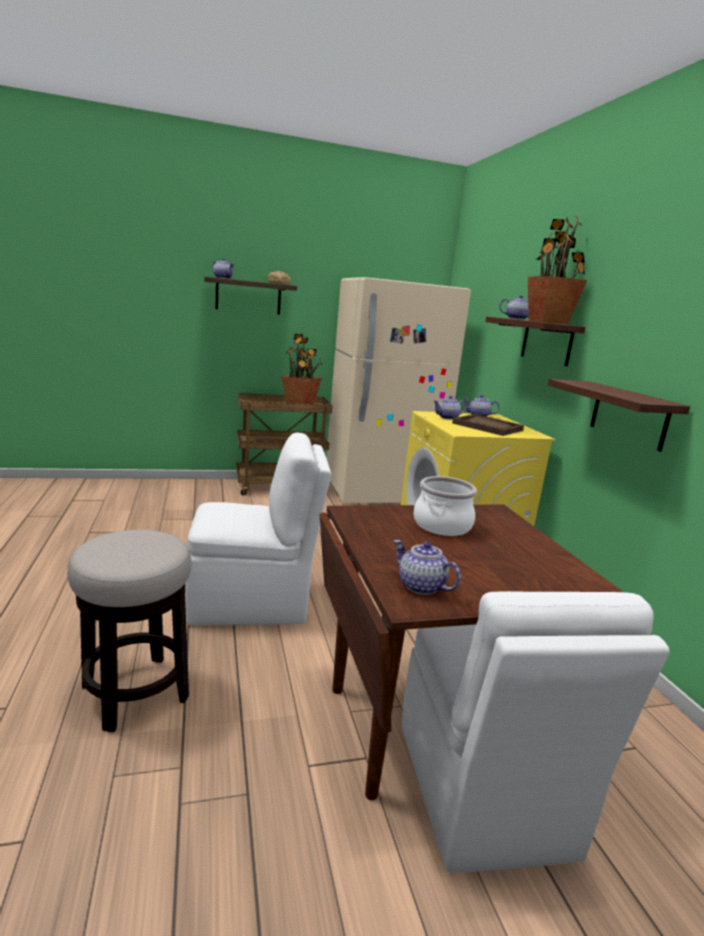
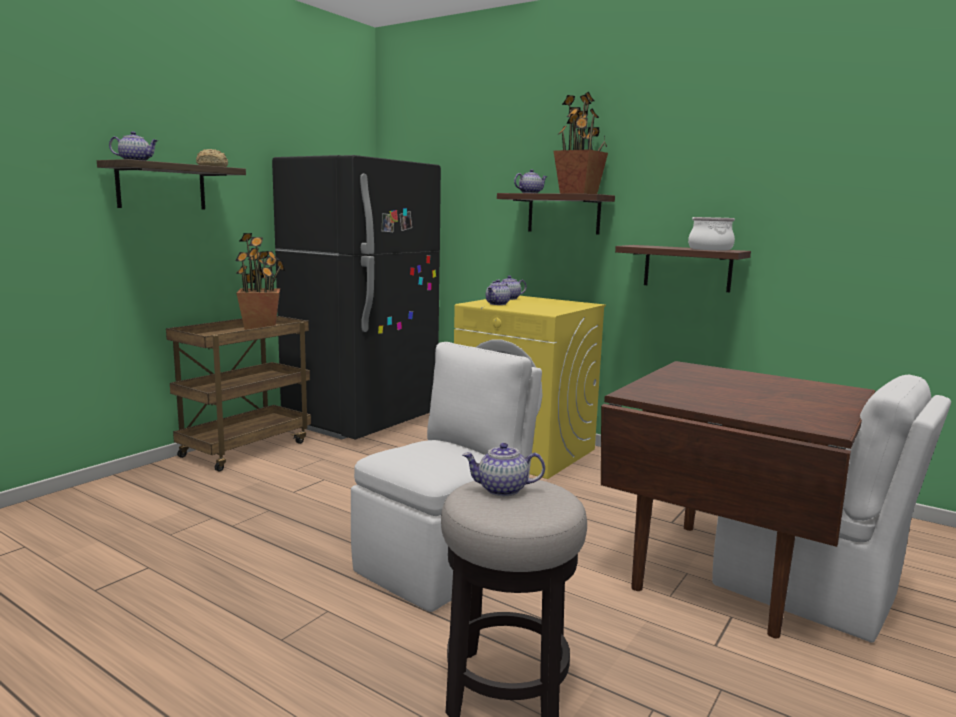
camera: 40 degrees left, 5 degrees down
(379, 493) = (362, 420): beige fridge -> black fridge
(420, 586) = (802, 418): teapot -> teapot (502, 490)
(442, 526) = (698, 384): cooking pot -> cooking pot (710, 249)
(487, 427) = (545, 305): brown tray -> none

